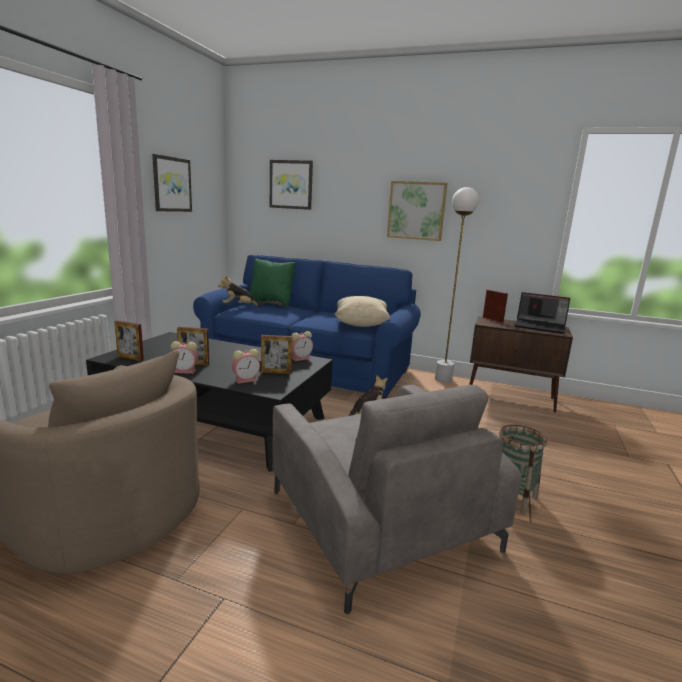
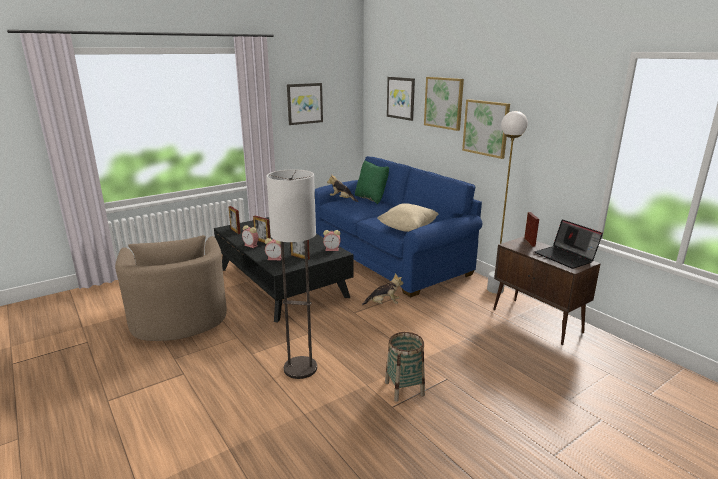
camera: 35 degrees right, 5 degrees up
(357, 187) = (444, 103): none -> picture
(380, 518) = (300, 368): grey armchair -> floor lamp

